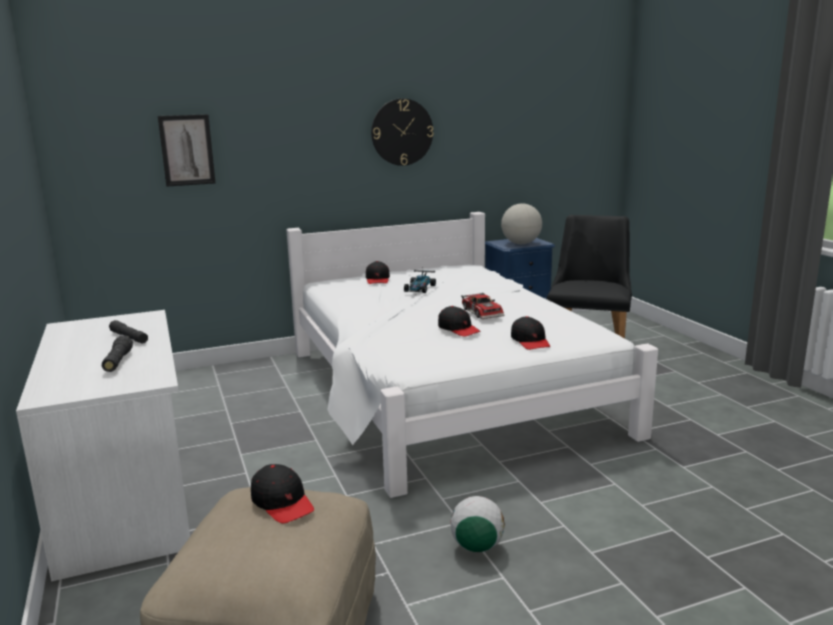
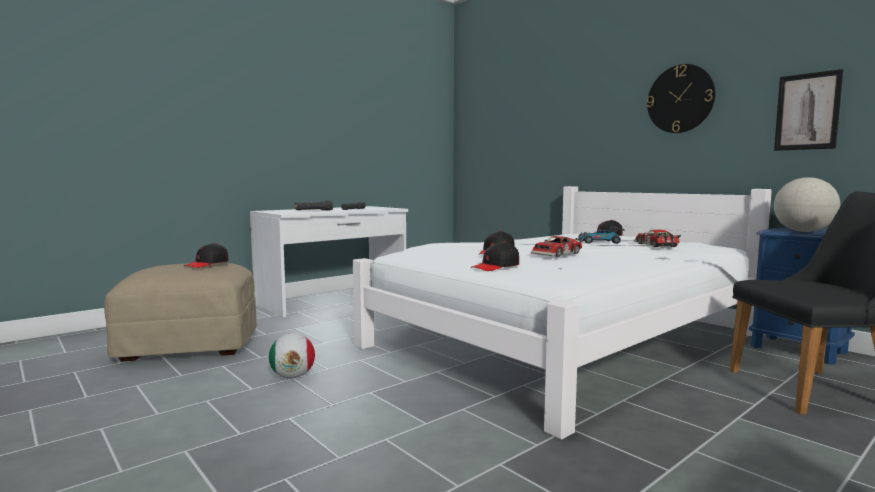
camera: 70 degrees right, 10 degrees down
(187, 150) = (517, 123): picture -> picture (807, 111)
(453, 278) = (654, 245): none -> toy car

